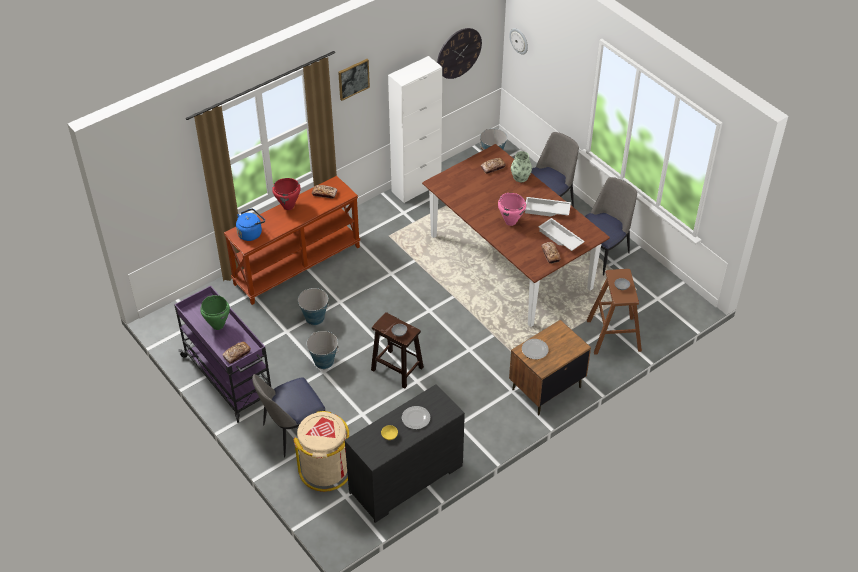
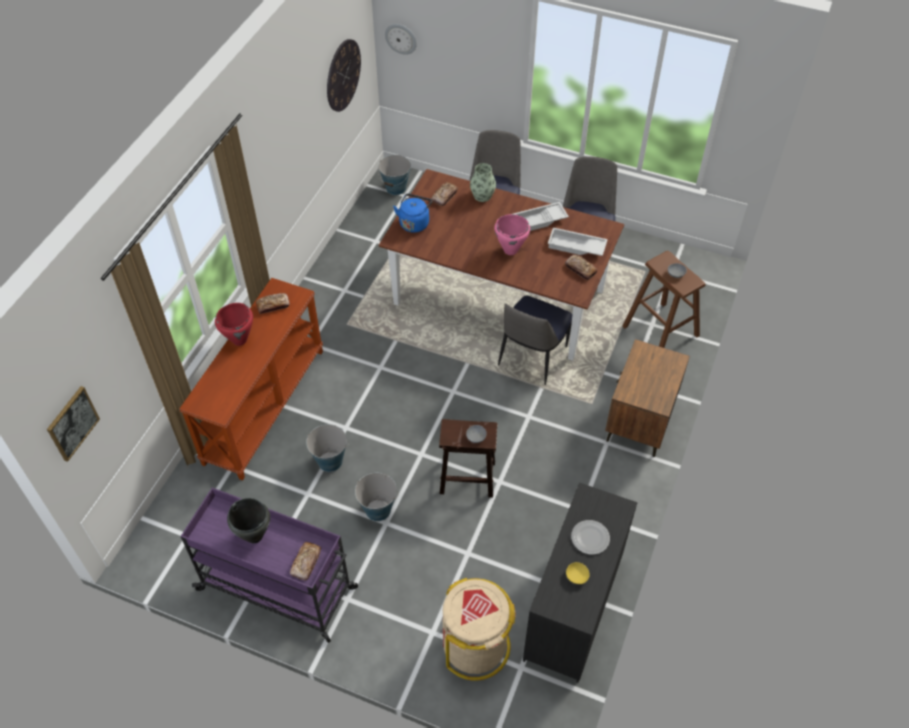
camera: 30 degrees left, 5 degrees up
(218, 325) = (254, 536): green cooking pot -> black cooking pot
(251, 233) = (216, 394): blue kettle -> blue kettle (414, 223)
(293, 431) = (403, 618): chair -> chair (531, 358)
(353, 79) = (258, 146): picture -> picture (72, 423)
(416, 187) = (338, 256): white cabinet -> none
(535, 350) = (637, 386): plate -> none

